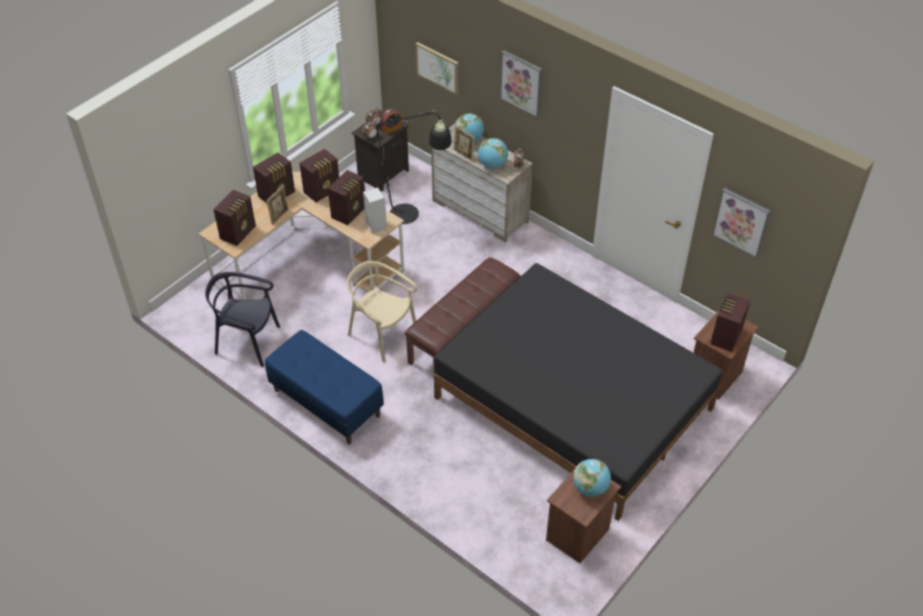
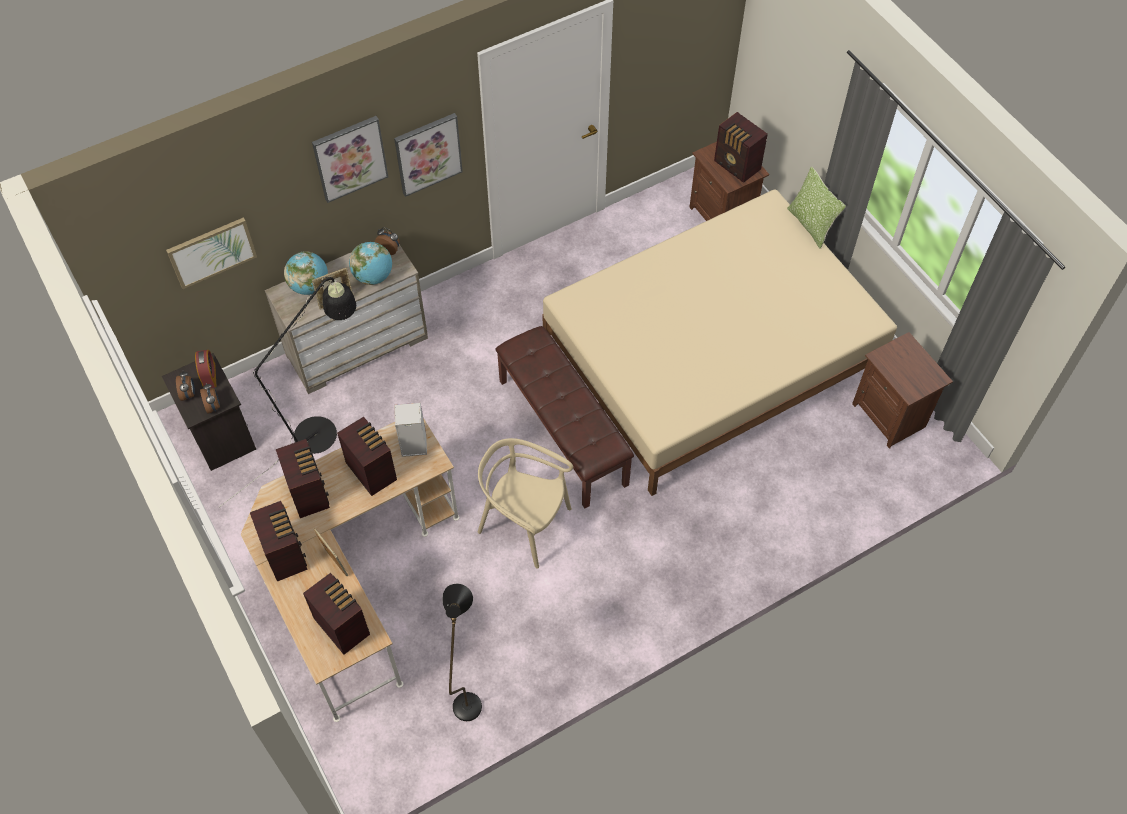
camera: 70 degrees left, 10 degrees up
(248, 342) = (468, 696): black chair -> black floor lamp
(326, 403) = (614, 622): blue bench -> none
(382, 334) = (524, 524): beige chair -> beige chair turned 60 degrees clockwise
(573, 403) = (711, 357): black bed -> beige bed
(590, 488) = (904, 359): globe -> none
(697, 400) = (810, 225): none -> pillow
(741, 221) = (661, 60): picture -> picture (428, 153)

